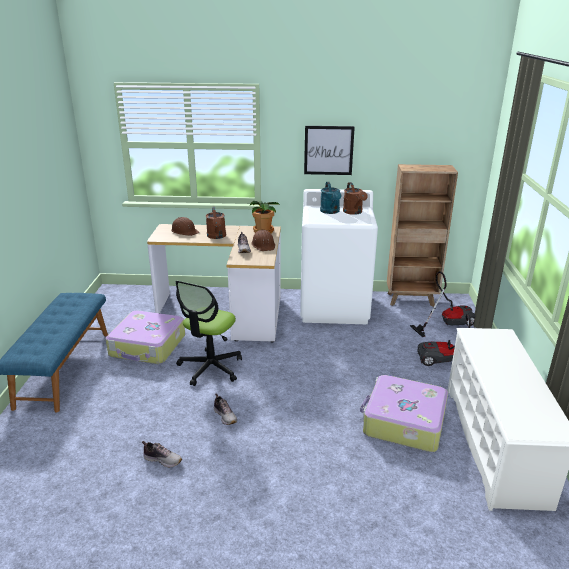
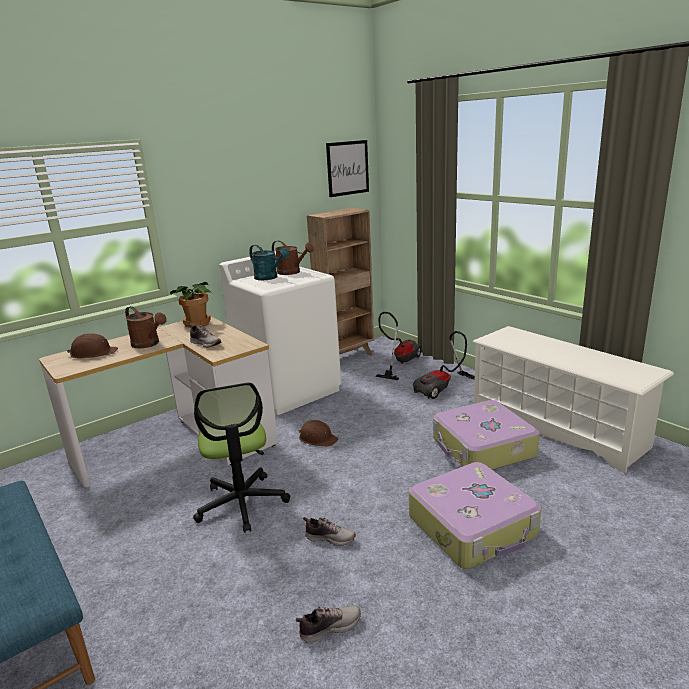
camera: 40 degrees left, 5 degrees down
(148, 346) = (125, 525): suitcase -> suitcase (473, 526)
(263, 245) = (221, 333): brown hard hat -> brown hard hat (317, 438)
(328, 150) = (234, 212): picture -> picture (347, 168)

